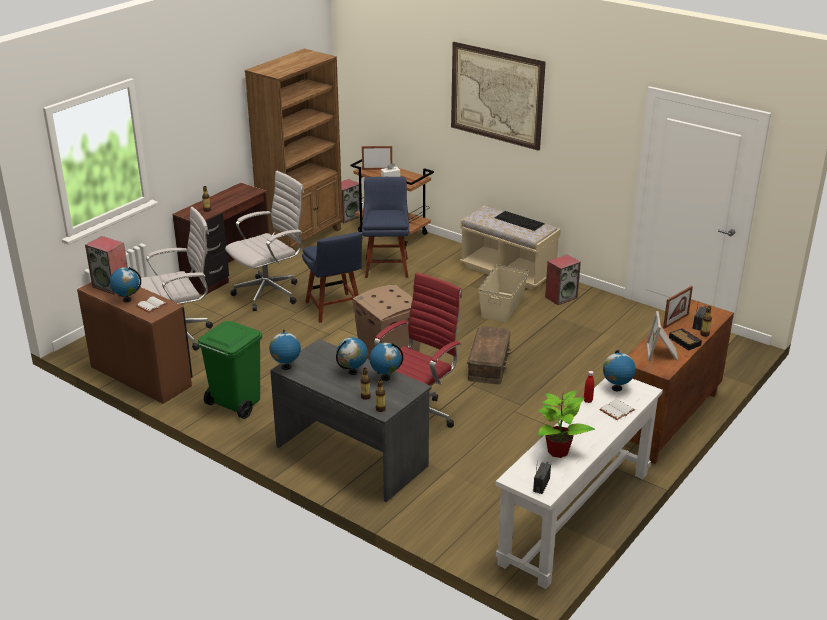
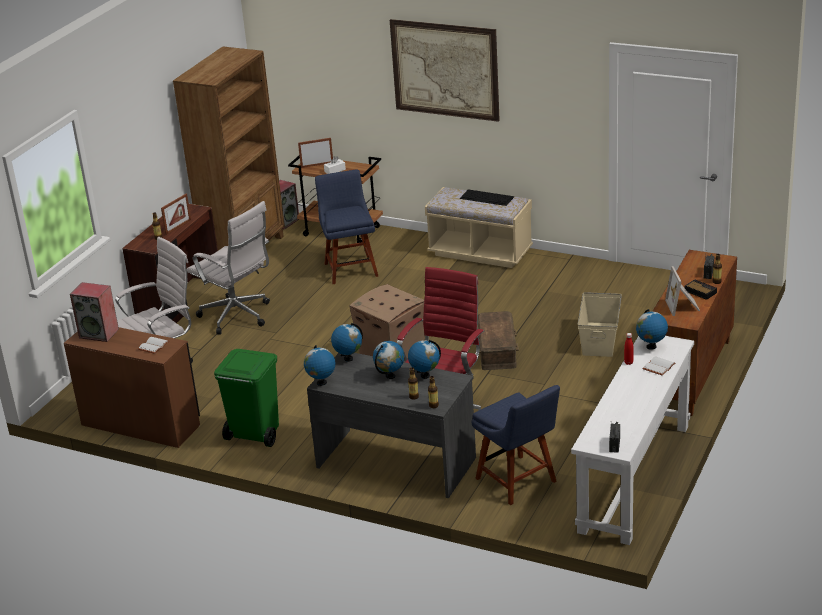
camera: 10 degrees left, 0 degrees up
(127, 300) = (124, 345): globe -> globe (348, 358)
(270, 293) = (238, 317): white office chair -> white office chair turned 90 degrees clockwise
(335, 309) = (315, 322): blue chair -> blue chair (518, 482)
(502, 306) = (488, 290): beige storage box -> beige storage box (599, 339)
(558, 451) = (618, 412): potted plant -> none
(561, 297) = (545, 270): speaker -> none
(675, 321) = (685, 274): picture frame -> picture frame (178, 227)

